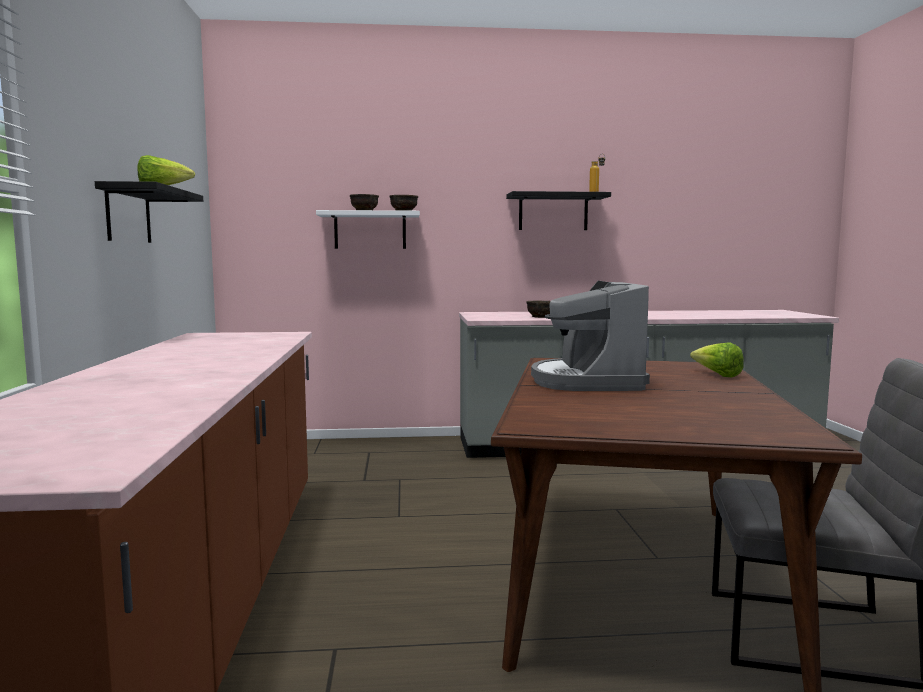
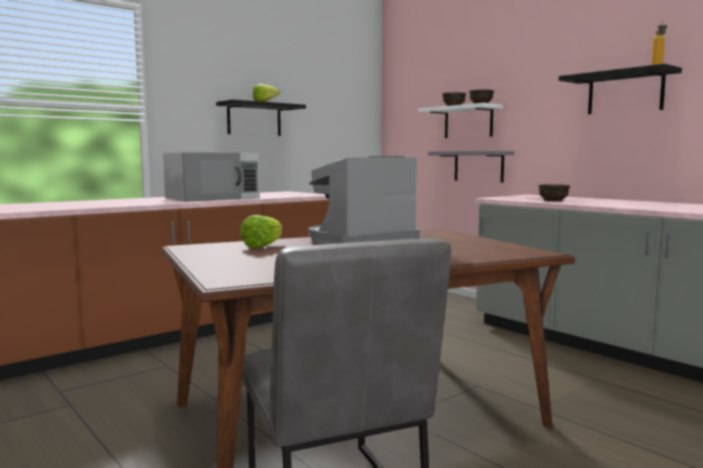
camera: 55 degrees right, 0 degrees up
(212, 356) = (213, 198): none -> white microwave
(388, 283) = (478, 166): none -> grey shelf
(717, 375) = (472, 255): lettuce -> lettuce (263, 246)

